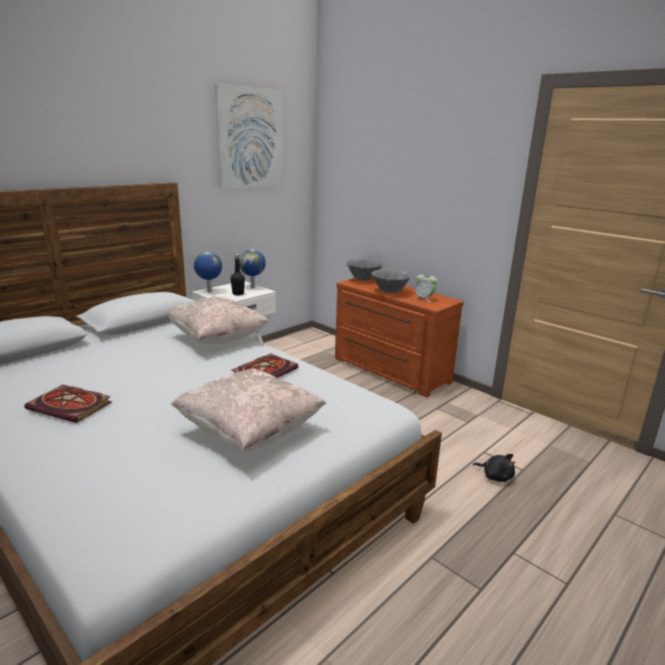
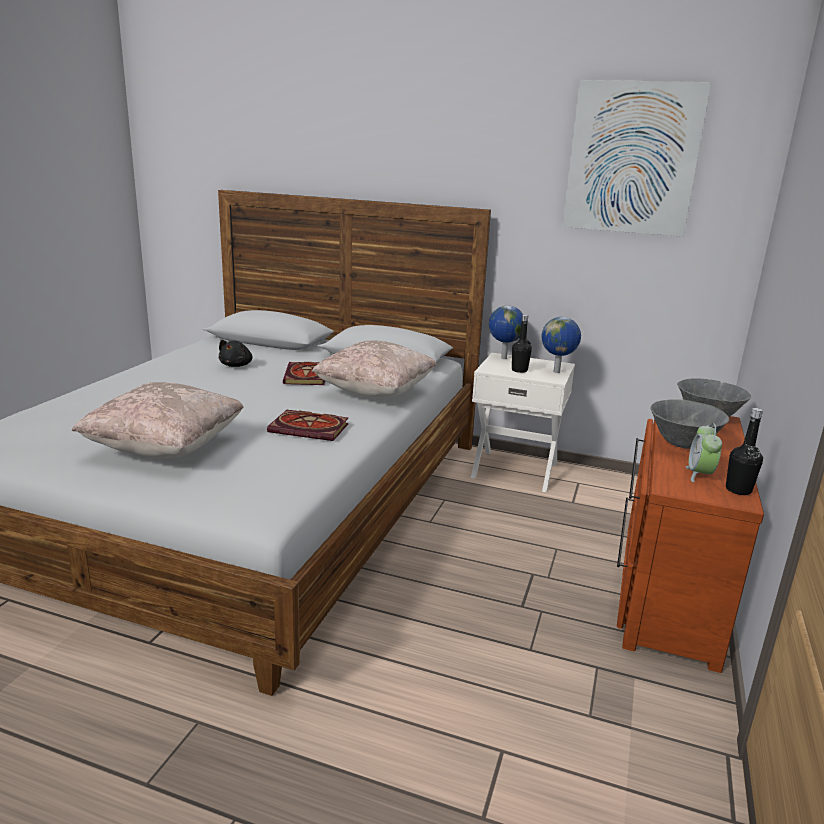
camera: 65 degrees right, 0 degrees up
(72, 406) = (181, 378): book -> book (307, 377)
(441, 297) = (738, 490): none -> black bottle
(495, 476) = (433, 776): black plush toy -> black plush toy (237, 365)

